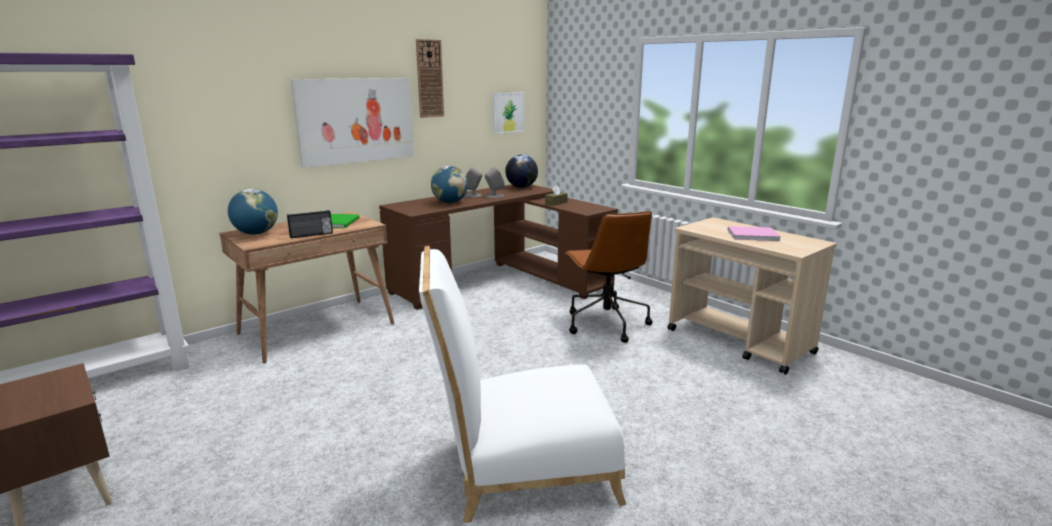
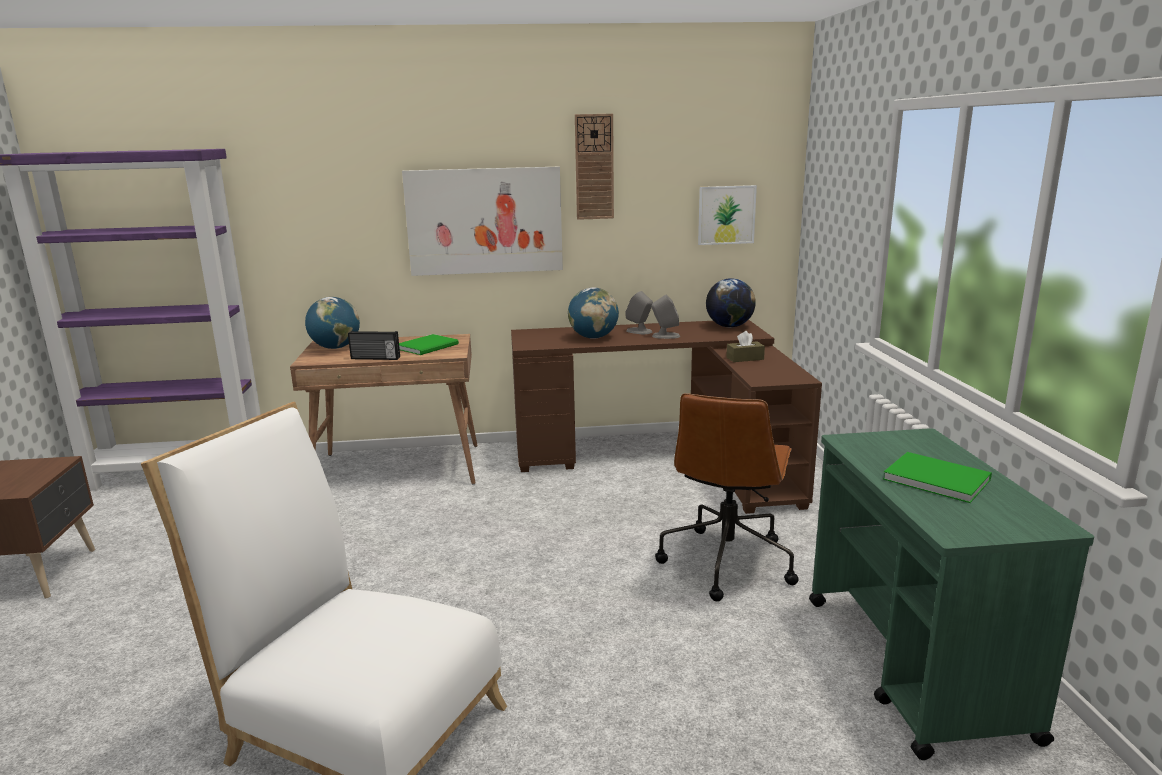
camera: 35 degrees right, 0 degrees up
(740, 342) = (914, 666): beige cart -> green cart
(751, 235) = (934, 478): pink book -> green book

